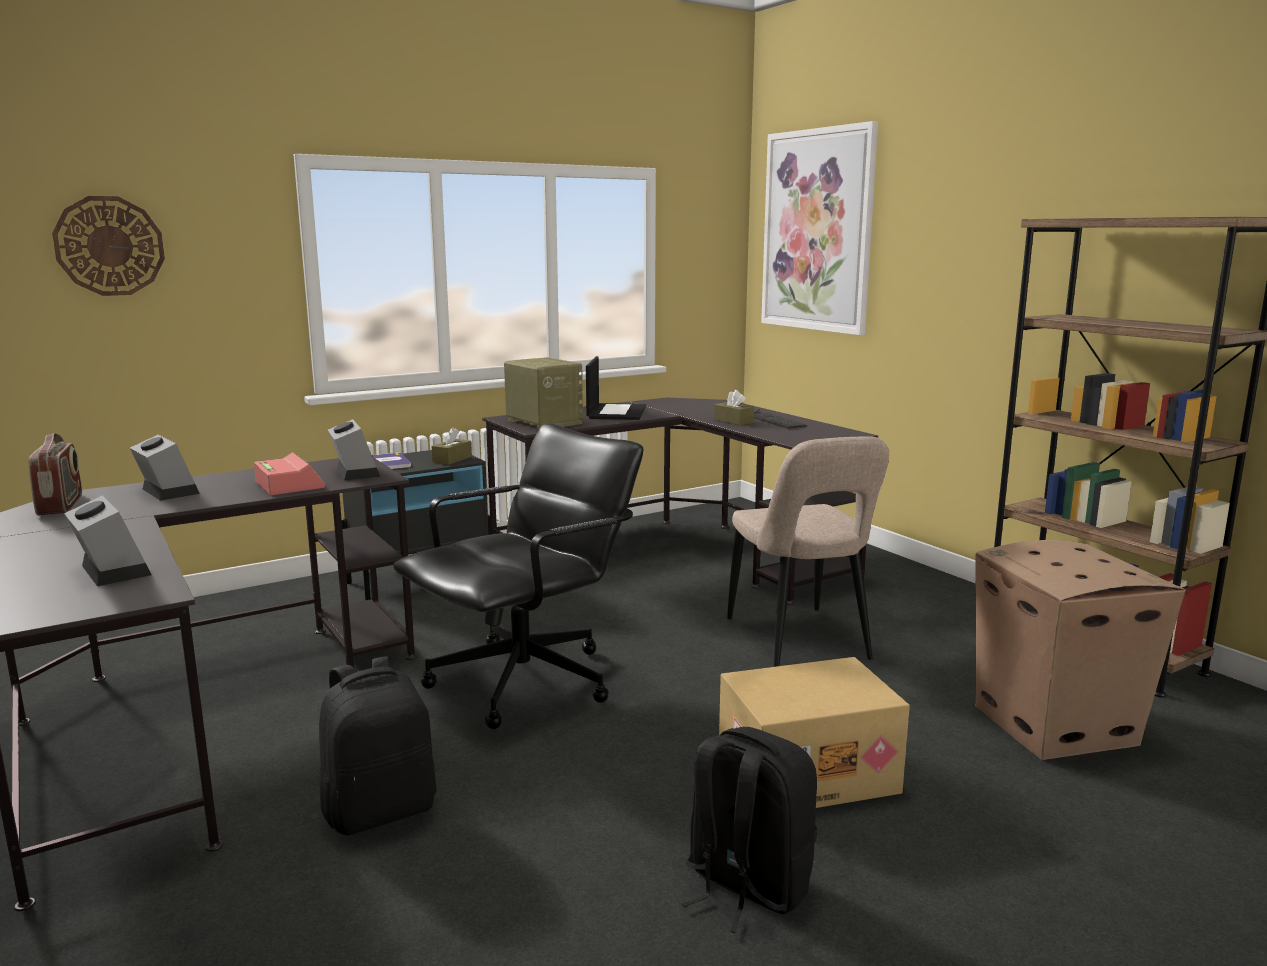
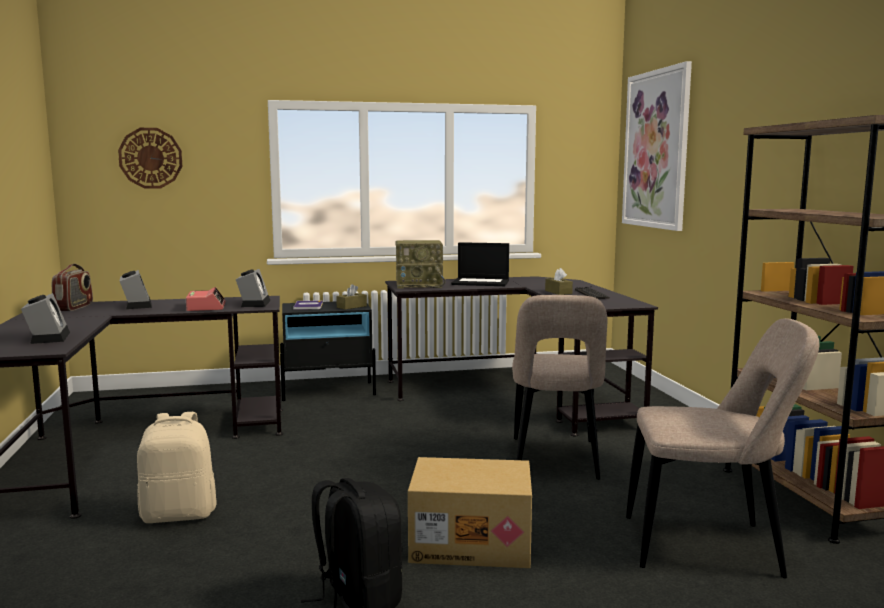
camera: 20 degrees right, 5 degrees down
(381, 810) = (179, 514): black backpack -> beige backpack
(525, 682) = (336, 458): black office chair -> none
(542, 422) = (420, 285): radio -> radio turned 105 degrees clockwise
(616, 412) = (481, 282): laptop -> laptop turned 75 degrees clockwise
(1056, 726) = (709, 547): cardboard box -> beige chair

